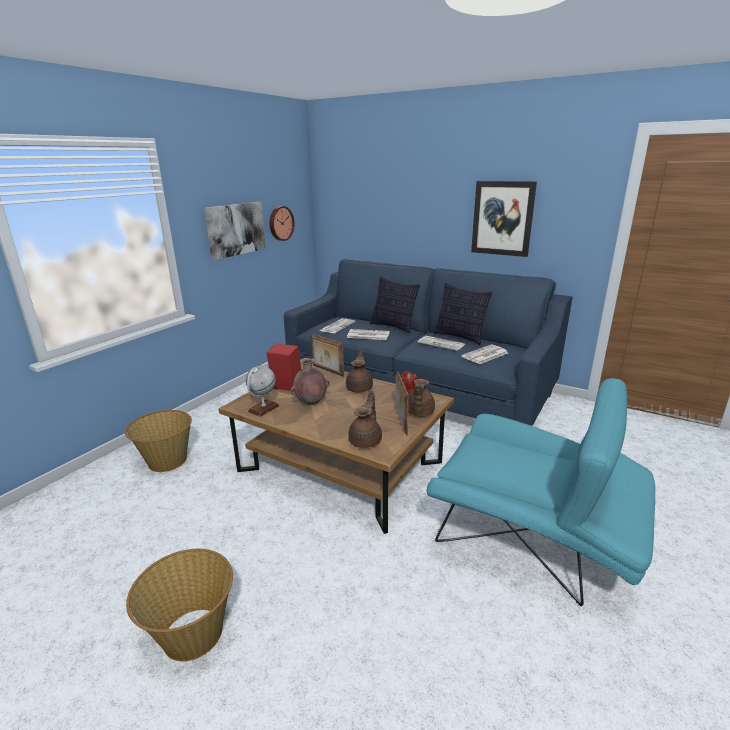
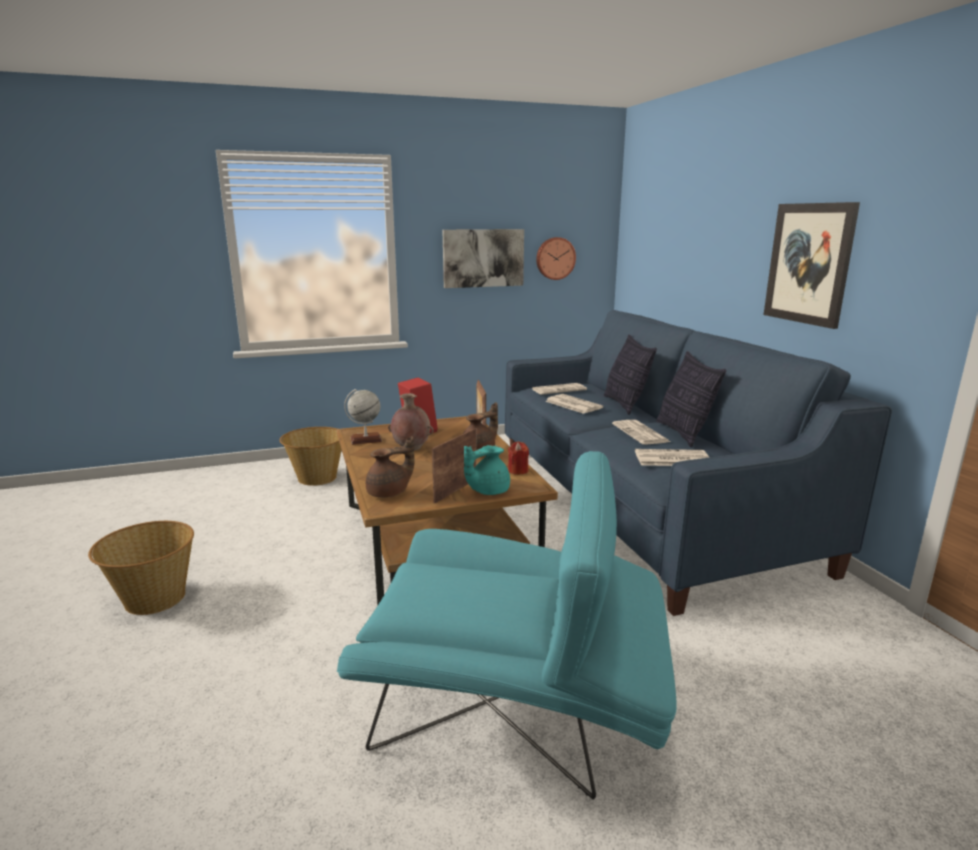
camera: 40 degrees right, 5 degrees down
(418, 413) = (487, 491): brown teapot -> turquoise teapot
(534, 538) = (516, 706): turquoise armchair -> turquoise armchair turned 60 degrees counterclockwise

